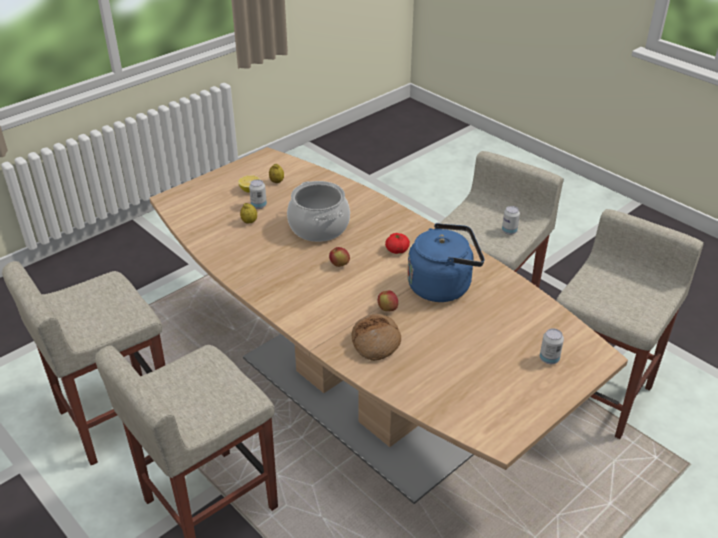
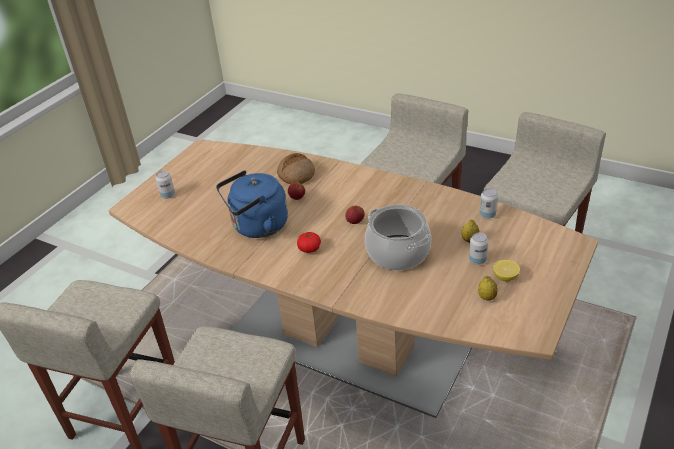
camera: 165 degrees right, 0 degrees up
(509, 231) = (204, 361): can -> can (487, 215)

